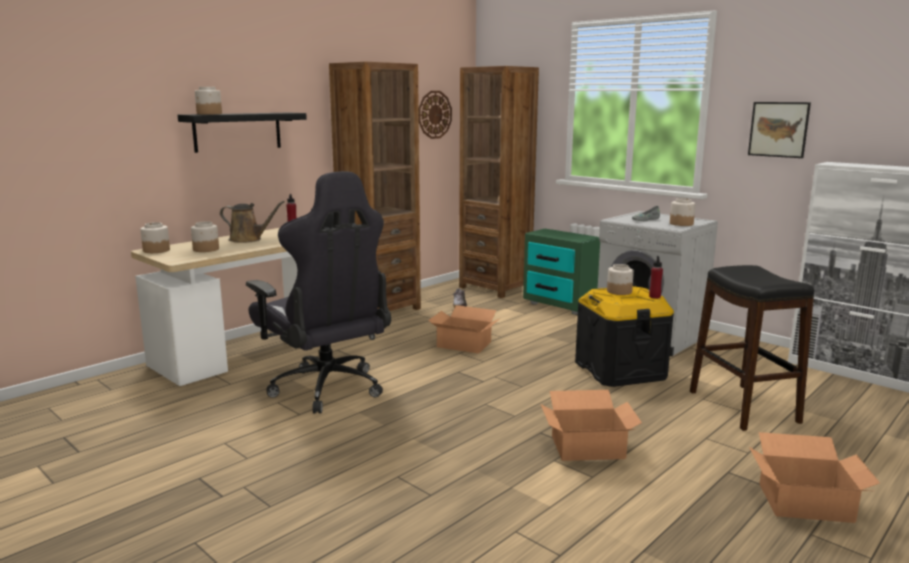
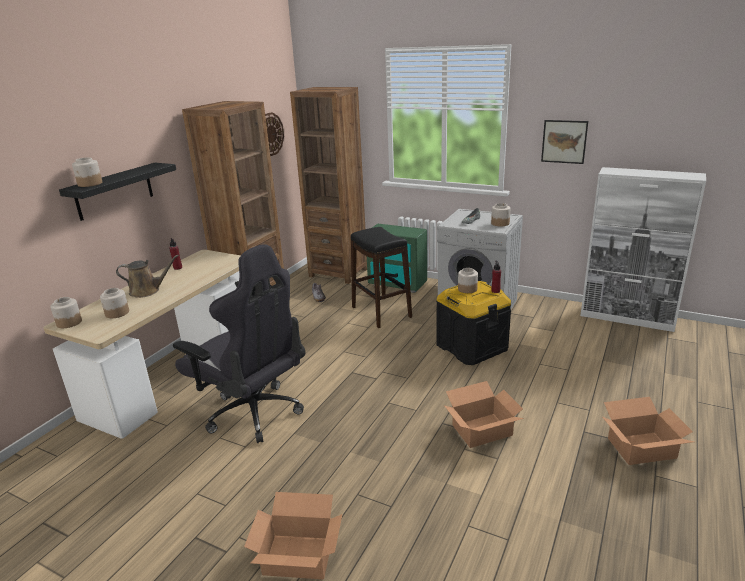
camera: 15 degrees left, 10 degrees up
(464, 344) = (343, 341): cardboard box -> cardboard box (299, 557)
(743, 407) = (569, 366): black stool -> black stool (381, 312)

